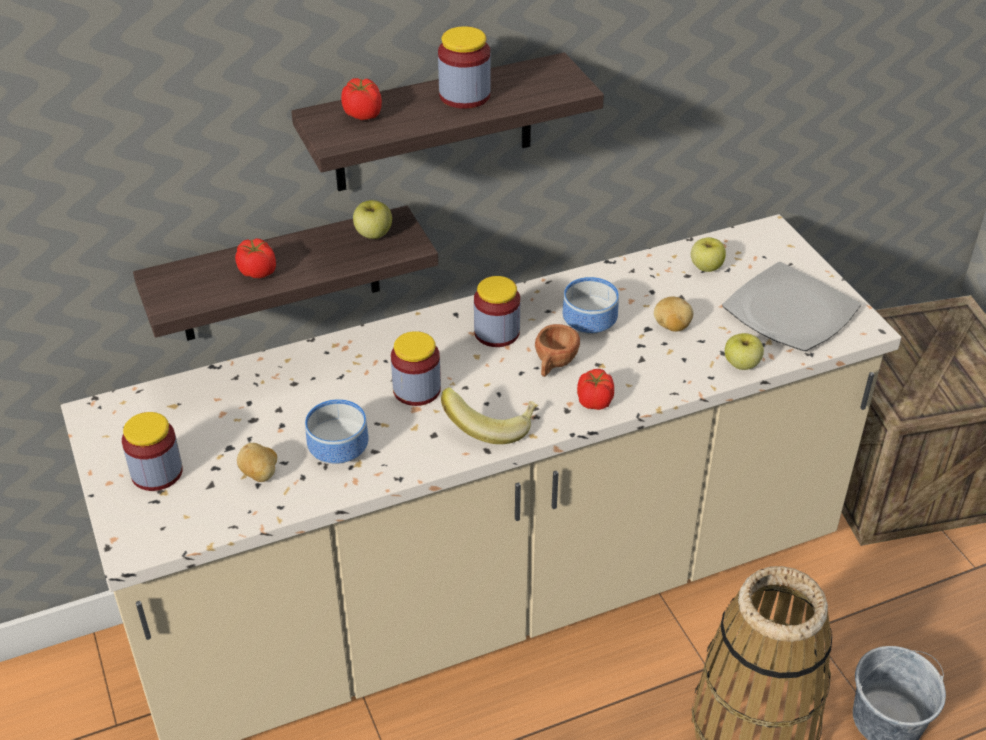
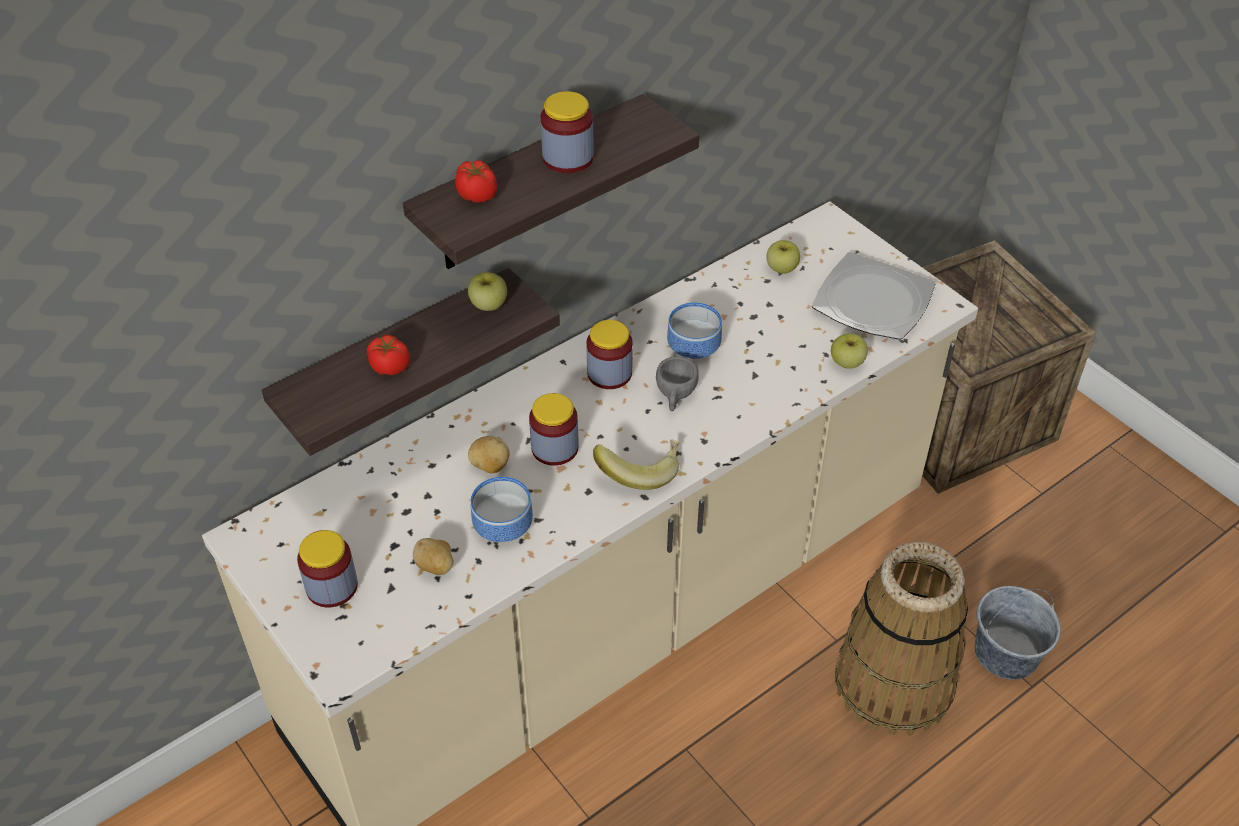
camera: 15 degrees left, 5 degrees up
(554, 364) = (675, 396): brown cup -> grey cup
(594, 402) = (726, 427): tomato -> none
(671, 326) = (770, 336): potato -> potato (489, 466)

